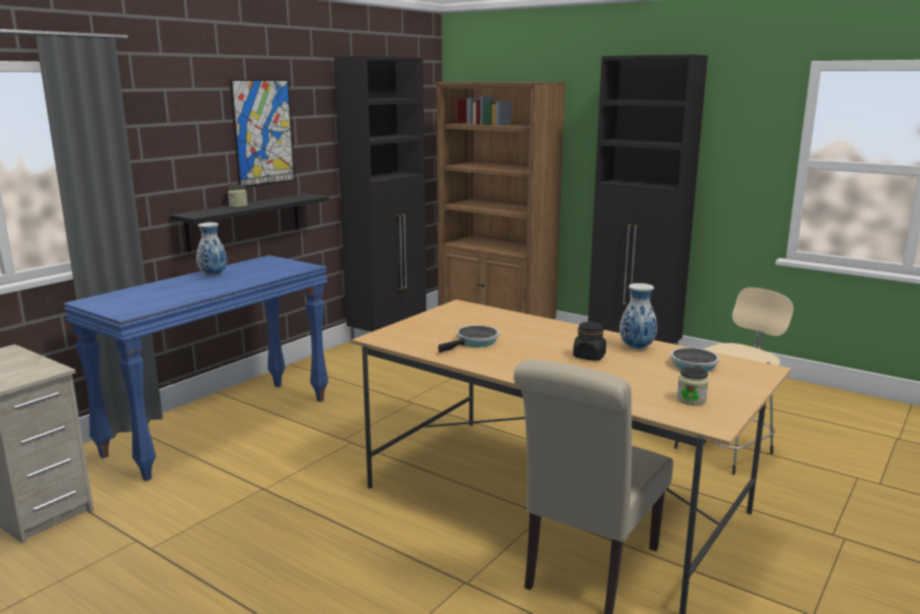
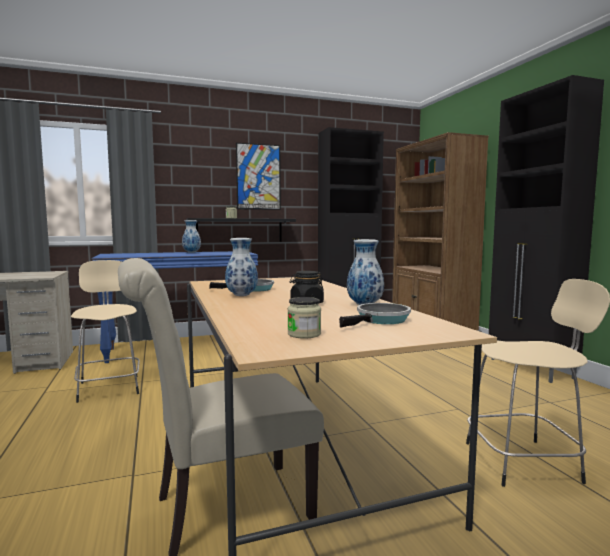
camera: 35 degrees right, 10 degrees down
(235, 510) = (109, 387): none -> beige stool
(500, 357) = (242, 295): none -> vase

